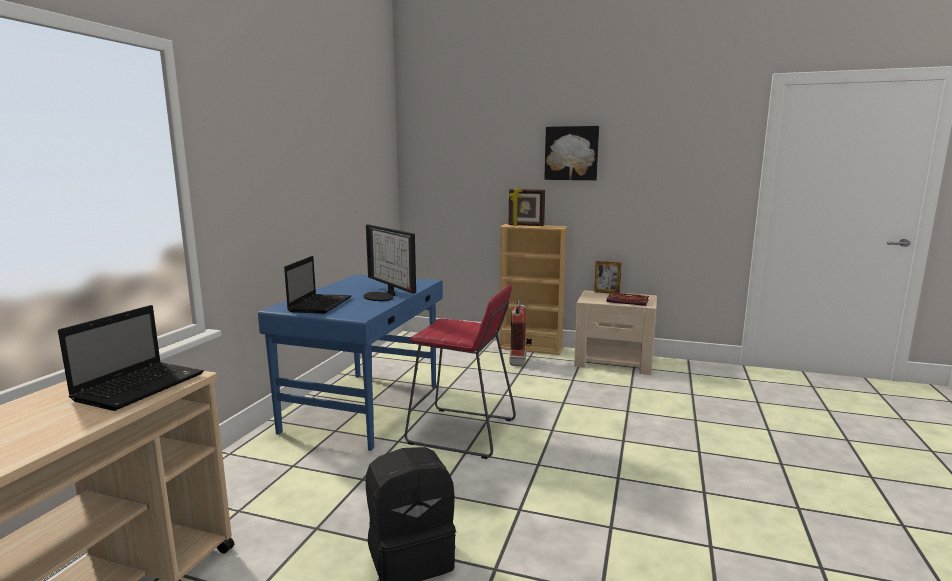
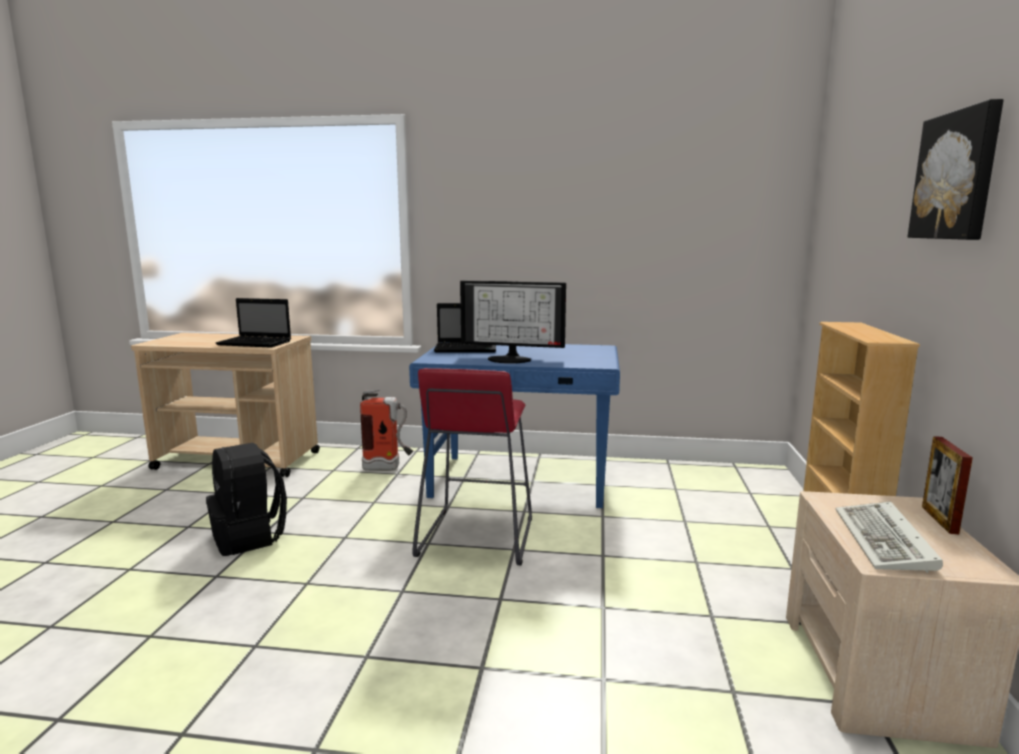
camera: 80 degrees right, 0 degrees up
(382, 296) = (510, 359): monitor -> monitor turned 120 degrees counterclockwise
(518, 360) = (757, 558): fire extinguisher -> fire extinguisher (388, 468)
(526, 225) = (855, 328): picture frame -> none
(629, 301) = (886, 542): book -> keyboard

